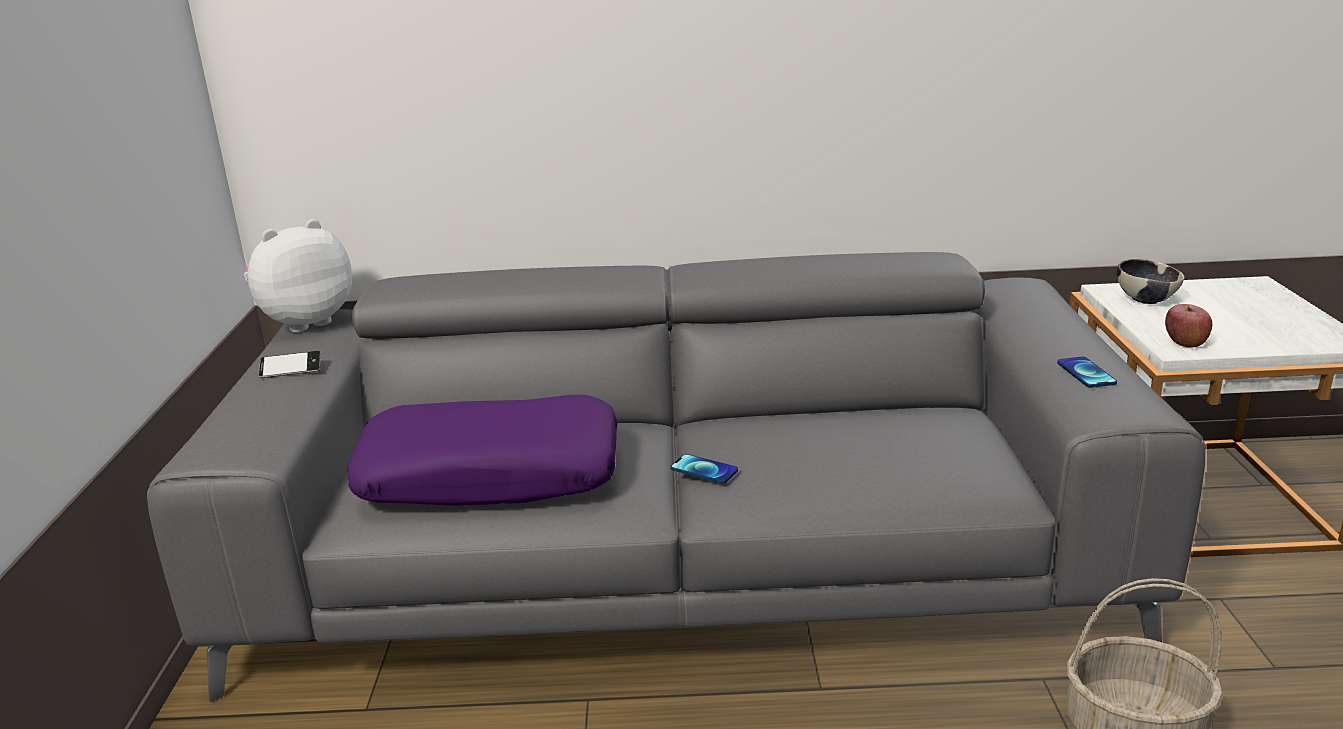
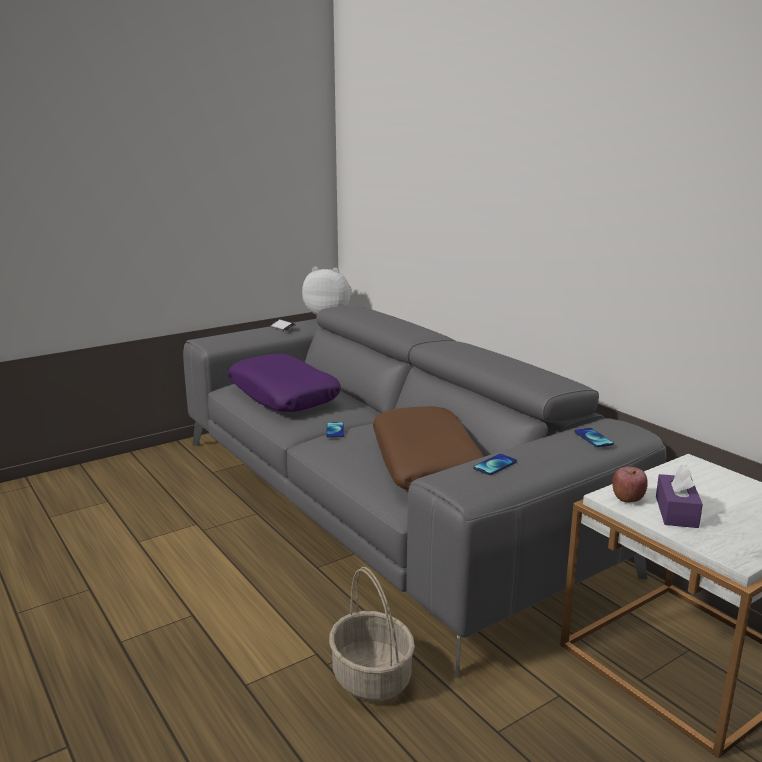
camera: 55 degrees right, 5 degrees down
(893, 436) = (426, 463): none -> brown pillow
(1039, 305) = (593, 438): none -> phone
(1145, 300) = (695, 476): bowl -> none
(1229, 333) = (676, 512): none -> purple tissue box

